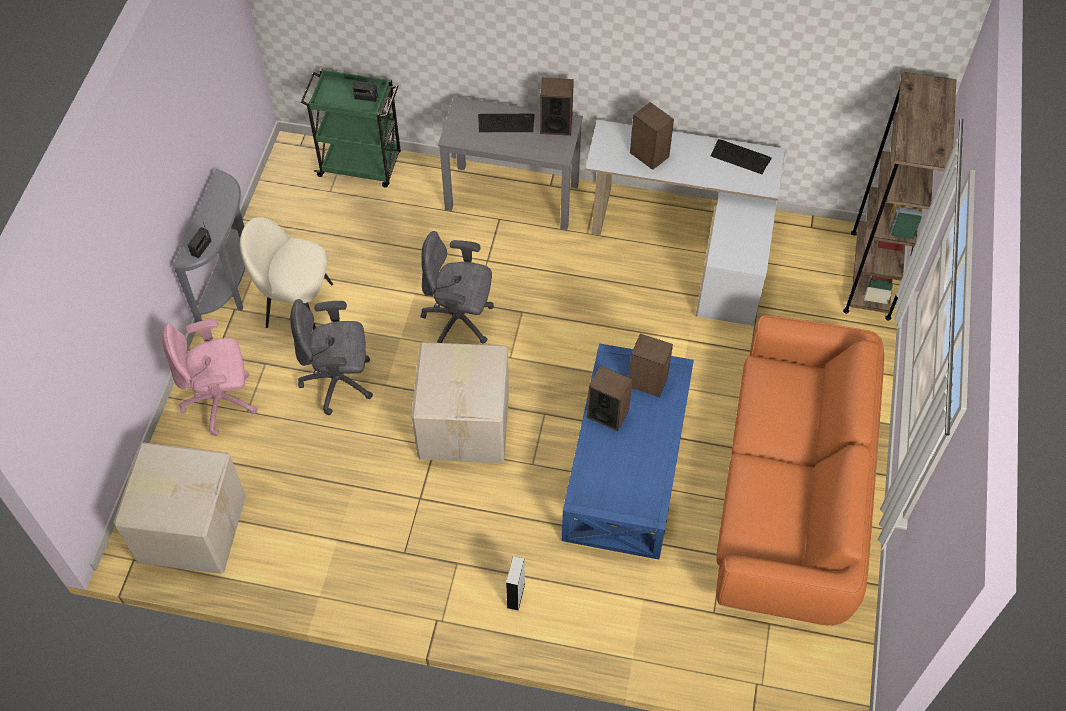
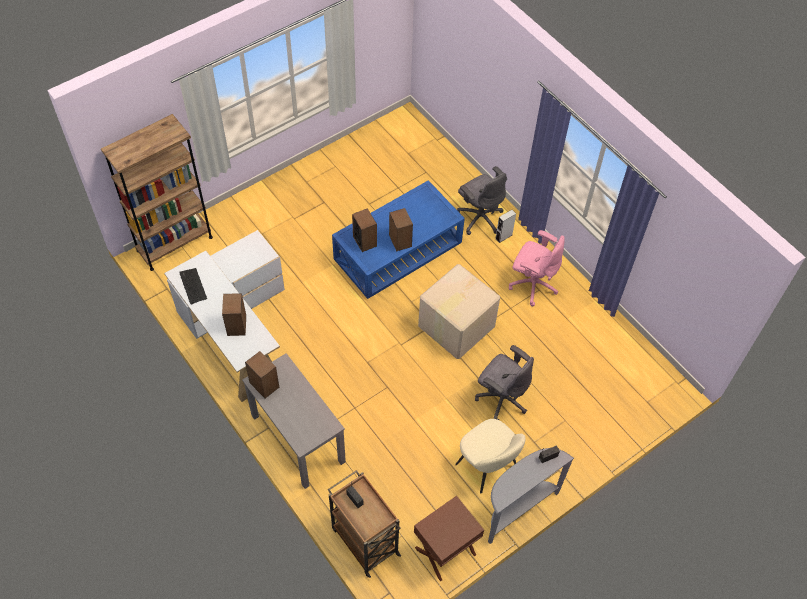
camera: 140 degrees left, 0 degrees up
(191, 527) = (637, 378): cardboard box -> none
(221, 401) = (575, 437): pink office chair -> pink office chair (532, 284)
(275, 207) = (445, 552): none -> brown nightstand
(361, 165) = (364, 540): green cart -> brown cart
(459, 321) = (405, 383): grey office chair -> grey office chair (479, 217)
(506, 123) = (290, 410): keyboard -> none
(790, 495) = (341, 186): orange sofa -> none

